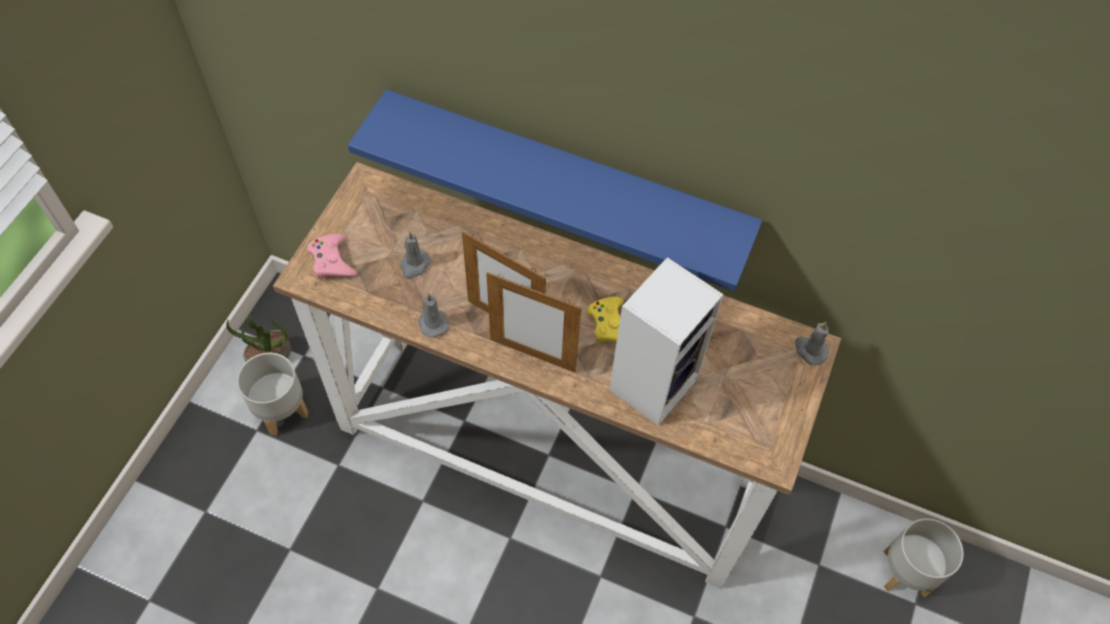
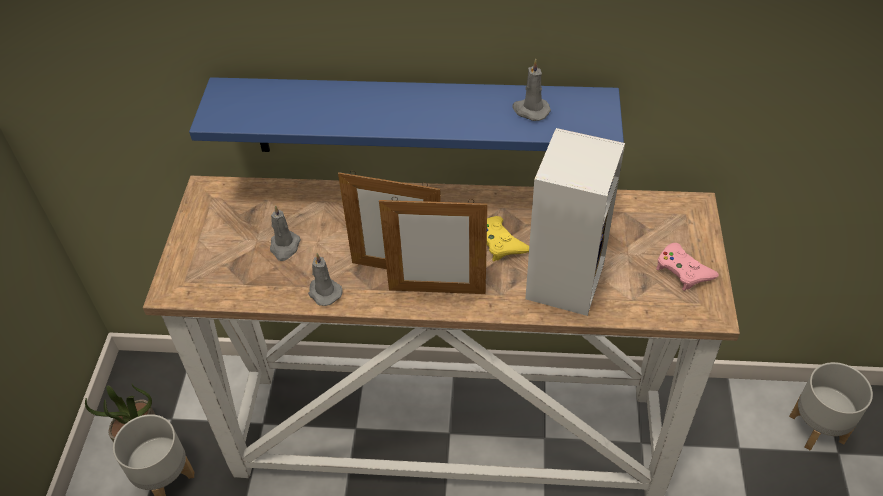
camera: 15 degrees left, 10 degrees down
(332, 261) = (198, 267): pink game controller -> pink game controller (683, 270)
(810, 350) = (693, 210): grey candle -> grey candle (530, 110)

